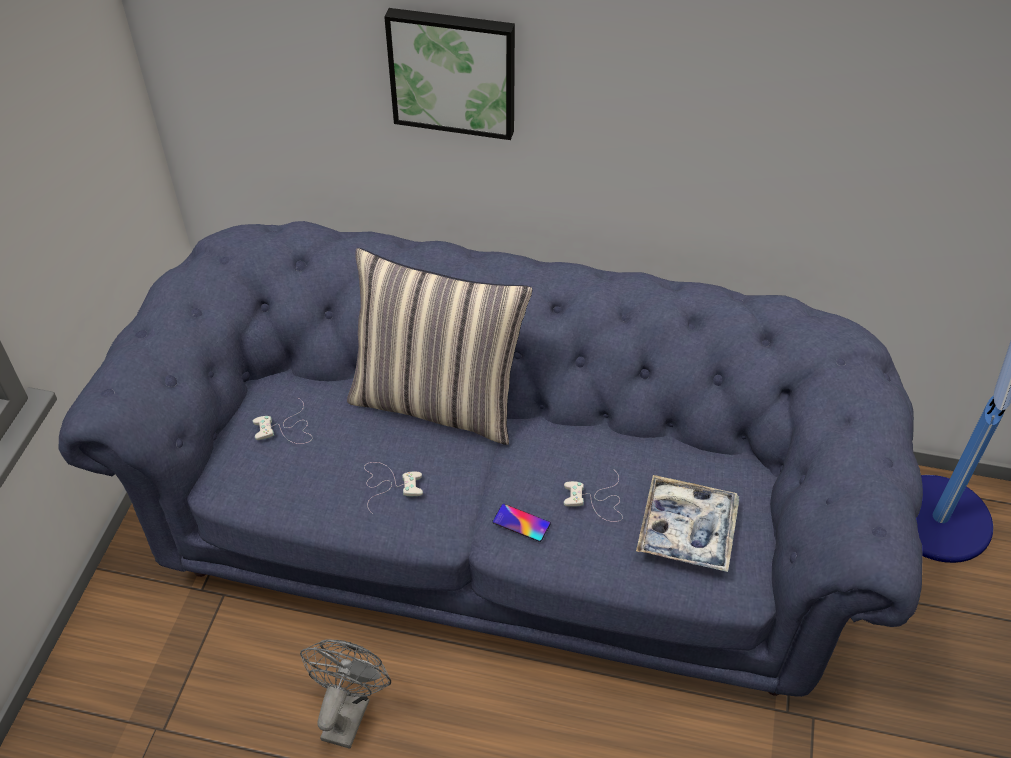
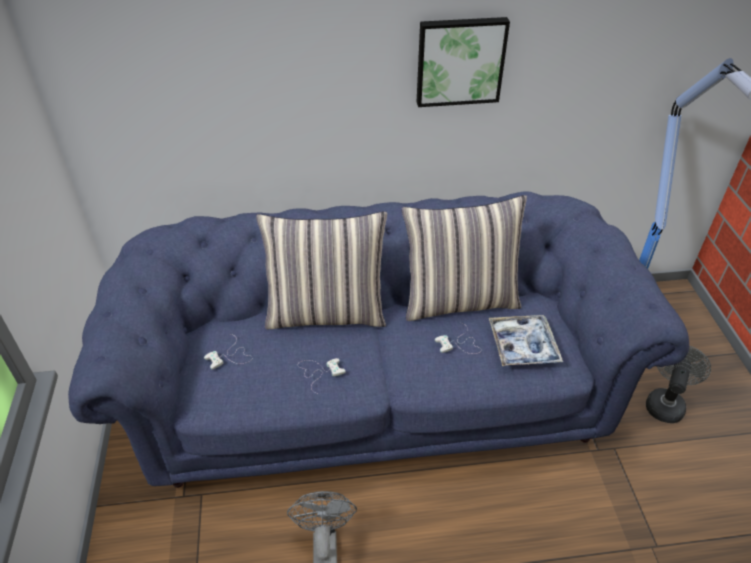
camera: 20 degrees left, 5 degrees down
(453, 71) = (291, 84): picture -> picture (460, 61)
(521, 523) = (418, 371): phone -> none
(631, 435) = (460, 300): none -> pillow
(931, 677) = (665, 403): none -> grey fan

